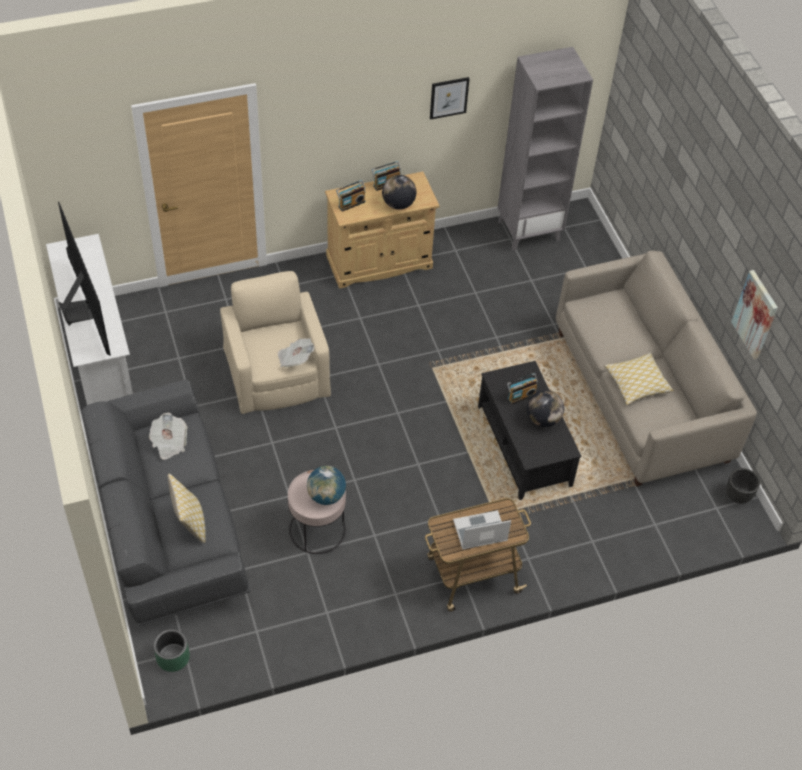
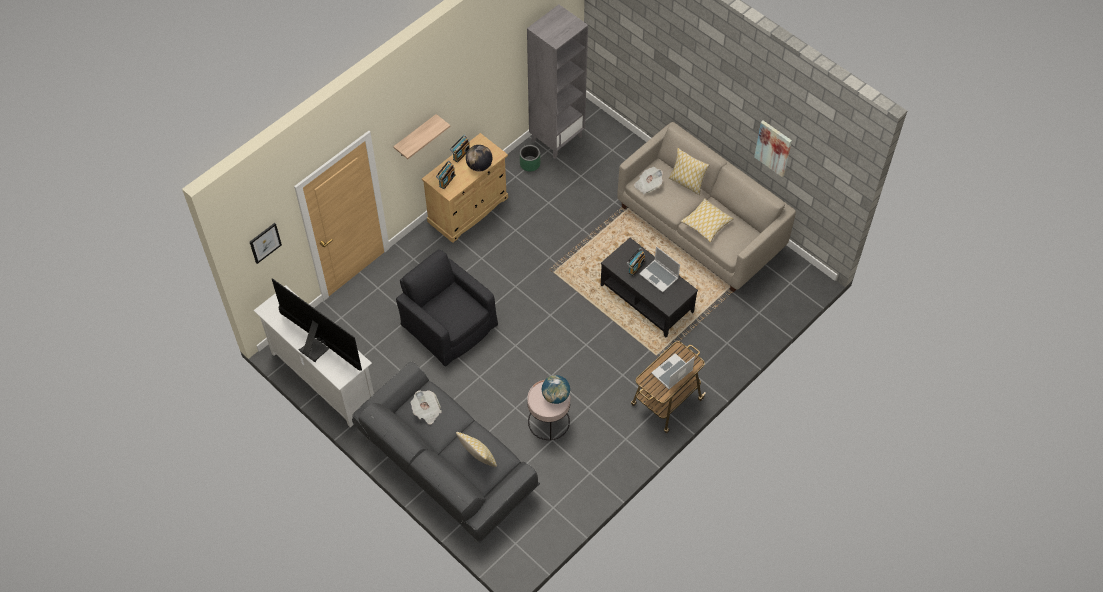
camera: 25 degrees left, 5 degrees up
(172, 657) = (510, 551): green planter -> green planter (529, 164)
(276, 370) = (448, 323): beige armchair -> black armchair
(295, 359) = (470, 311): newspaper -> newspaper (648, 185)
(325, 128) = (415, 136): none -> shelf
(449, 97) = (488, 76): picture -> picture (265, 242)
(543, 419) = (659, 276): globe -> laptop
(640, 328) = (686, 183): none -> pillow
(738, 496) = (799, 268): black planter -> none

